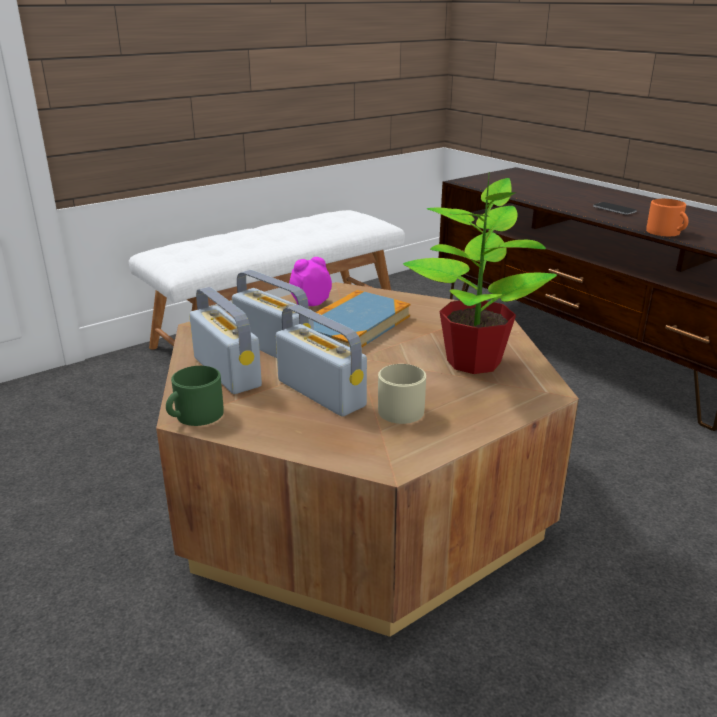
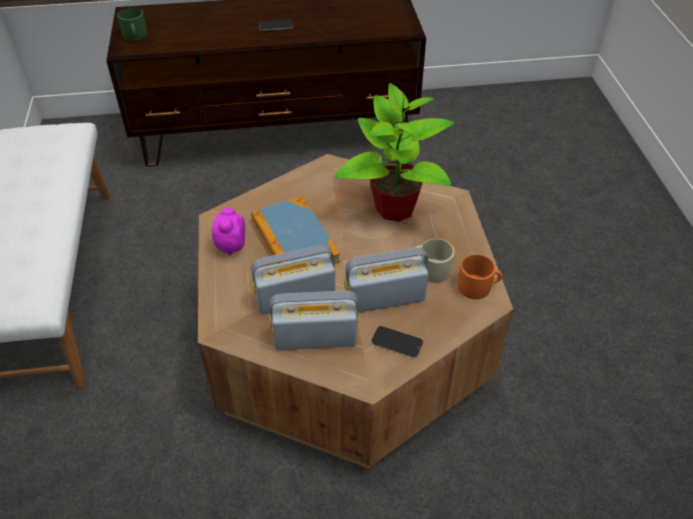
camera: 60 degrees left, 20 degrees up
(194, 416) = (371, 377): green mug -> green mug (135, 36)
(259, 417) = (397, 342): none -> phone
(666, 232) = (341, 34): orange mug -> orange mug (478, 286)

